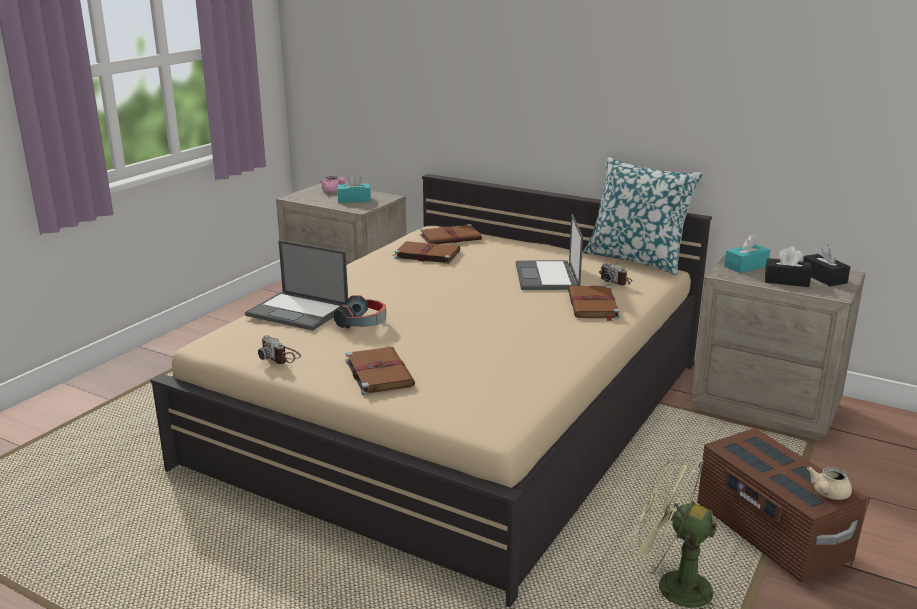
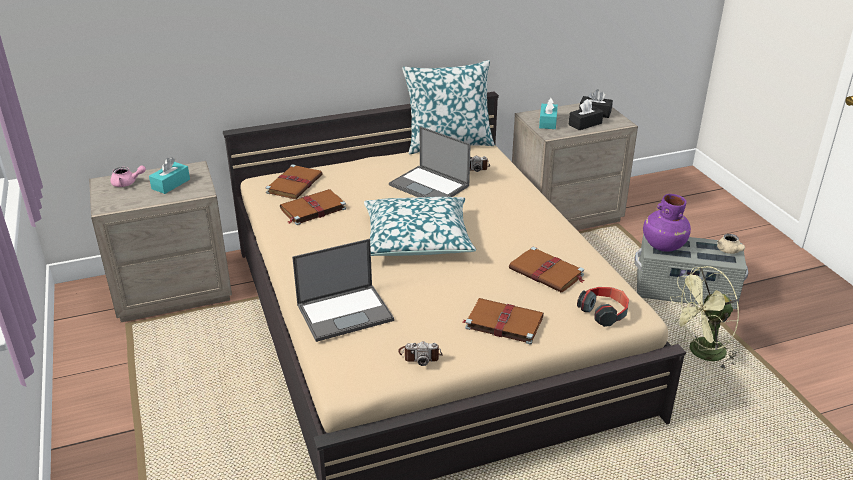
camera: 50 degrees left, 10 degrees up
(363, 322) = (409, 292): headphones -> headphones (604, 312)
(451, 300) = (417, 239): none -> pillow
(593, 305) = (501, 195): brown book -> brown book (547, 273)
(750, 447) = (663, 245): none -> purple vase
(771, 533) = (685, 292): brown storage box -> grey storage box

